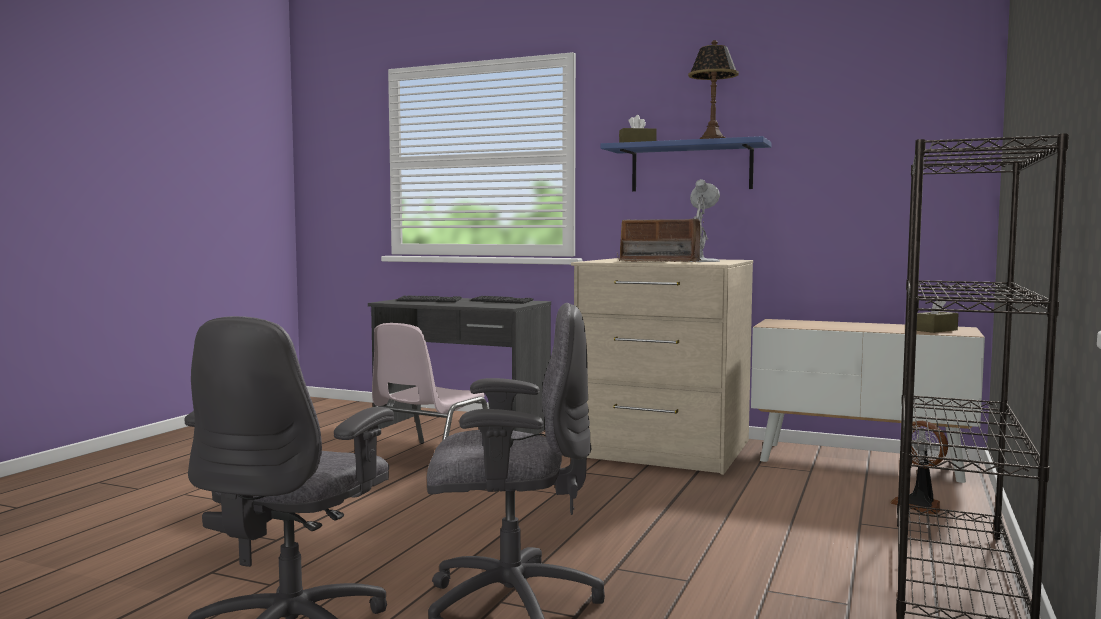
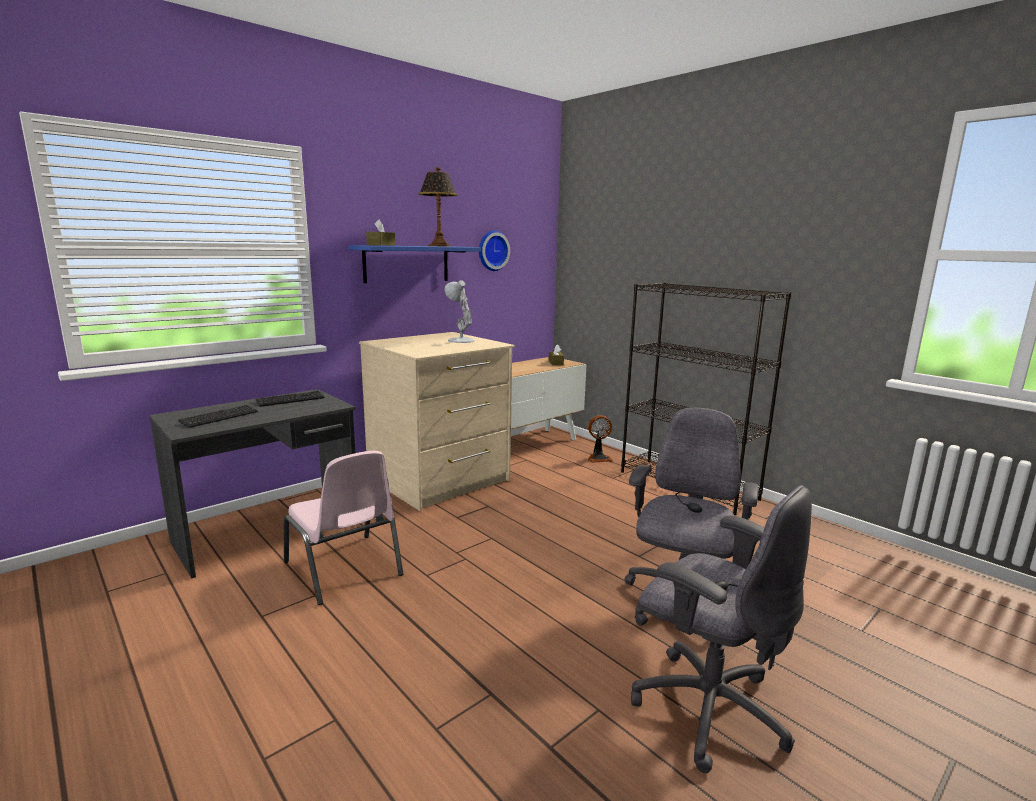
camera: 65 degrees left, 10 degrees up
(660, 262) = (463, 347): radio -> none
(839, 144) = (492, 250): none -> wall clock

